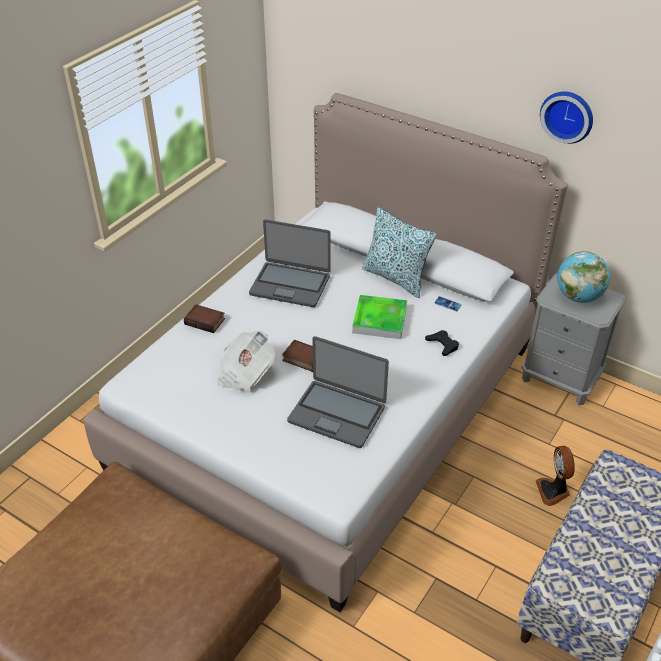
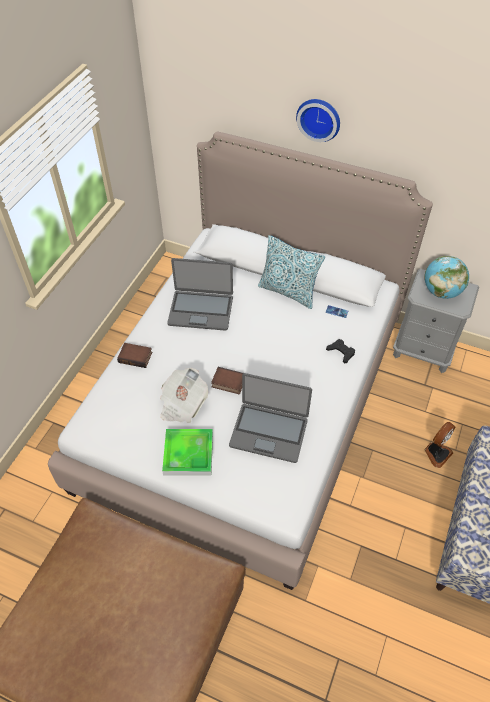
camera: 10 degrees left, 10 degrees up
(379, 320) = (284, 335): tray -> tray (188, 454)
(553, 491) = (436, 453): fan -> fan turned 120 degrees counterclockwise
(568, 115) = (432, 145): wall clock -> wall clock (319, 118)

